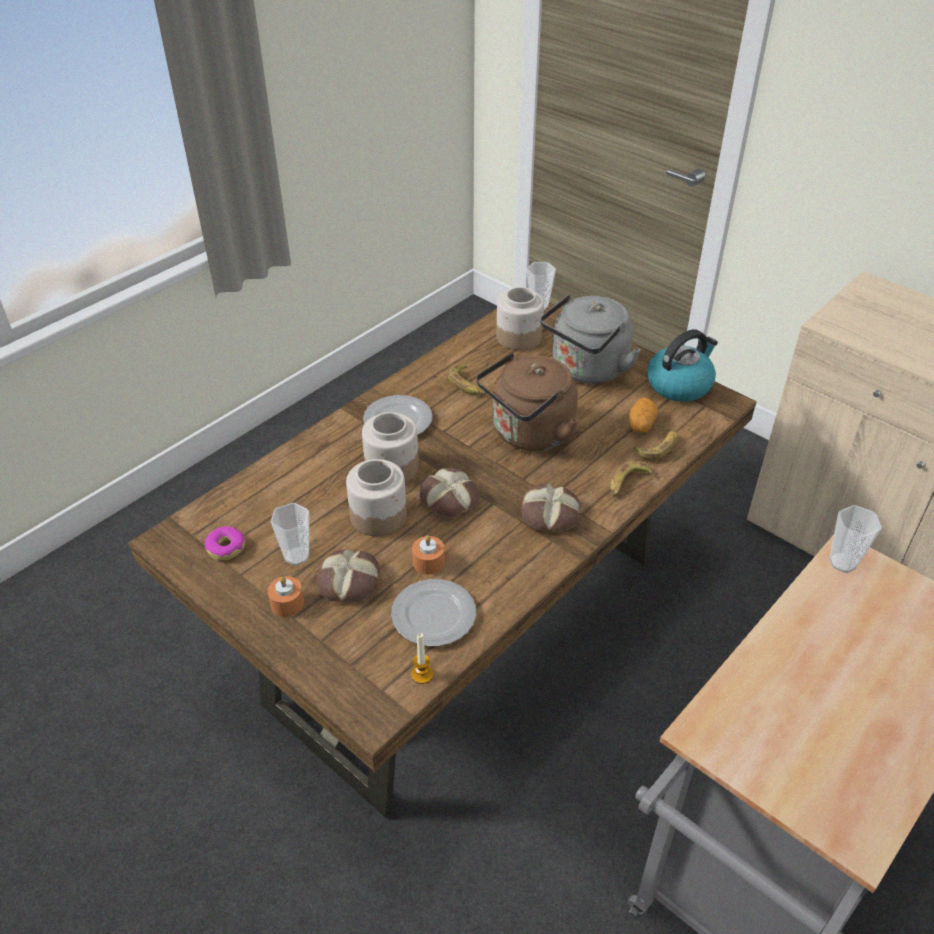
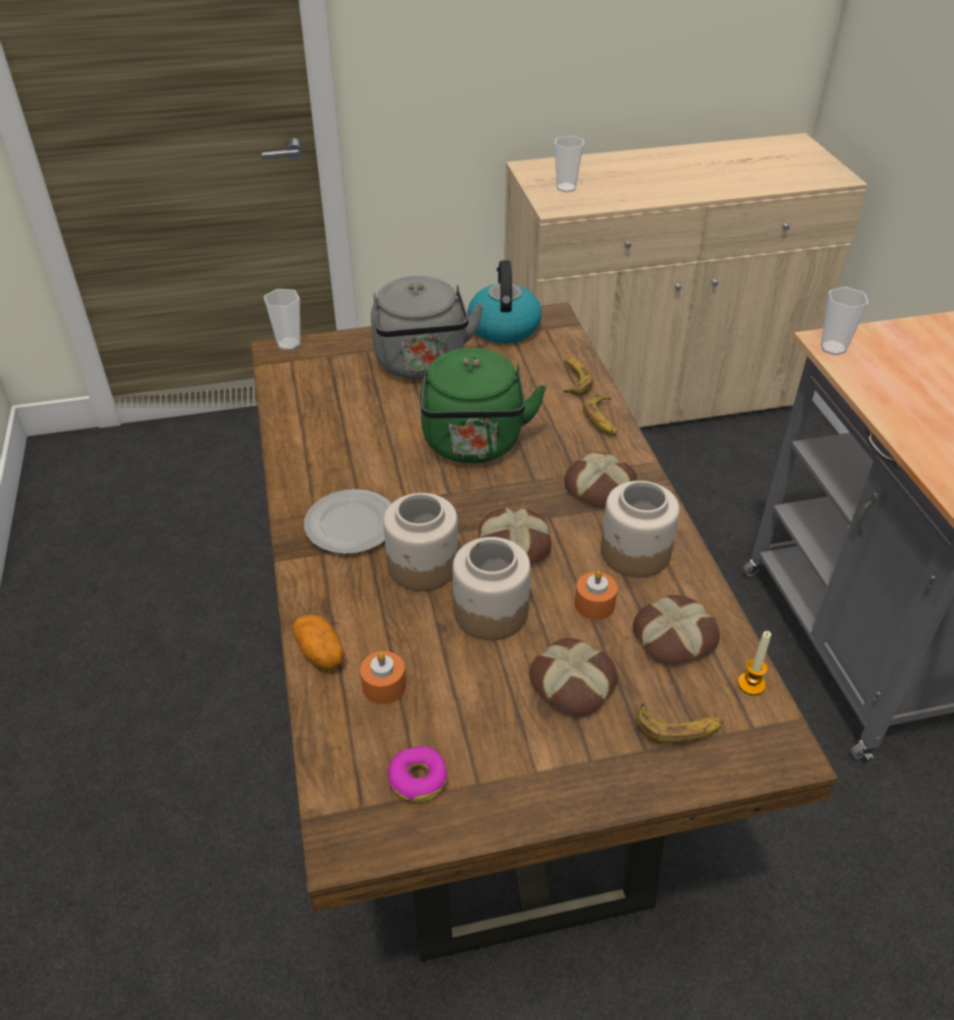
camera: 55 degrees left, 0 degrees up
(287, 603) = (563, 756): orange candle -> orange candle (384, 686)
(297, 556) = (493, 713): cup -> cup (566, 188)
(433, 614) = (673, 636): plate -> bread
(466, 385) = (351, 449): banana -> banana (678, 728)
(518, 337) = (320, 380): jar -> jar (635, 553)
(528, 434) = (473, 445): brown kettle -> green kettle
(641, 424) = (532, 373): potato -> potato (320, 653)

